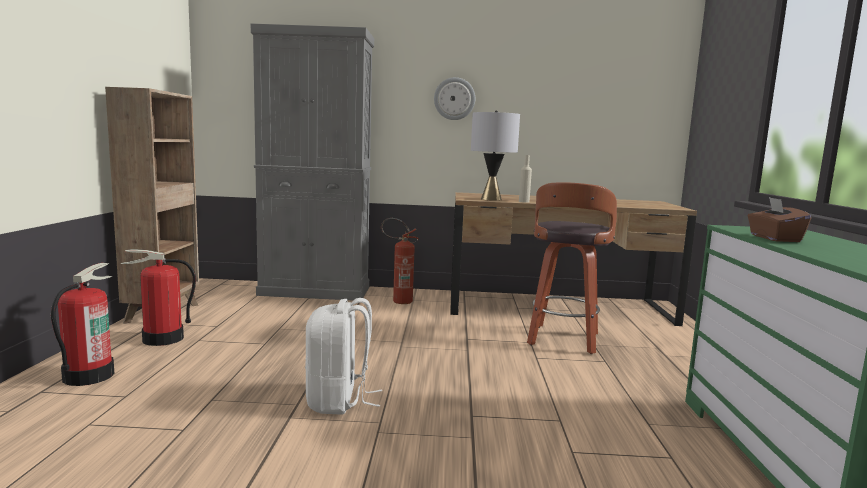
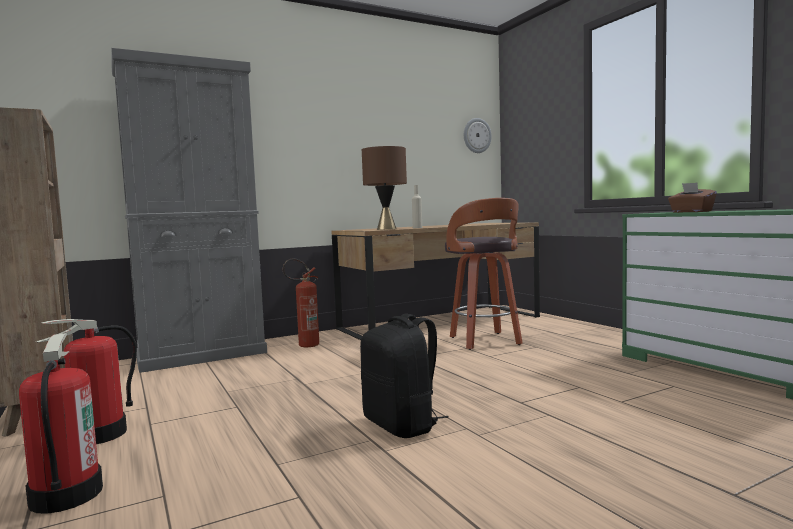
camera: 30 degrees left, 5 degrees down
(339, 401) = (402, 425): white backpack -> black backpack
(454, 99) = (321, 140): wall clock -> wall clock (476, 135)
(491, 199) = (386, 229): grey table lamp -> brown table lamp

